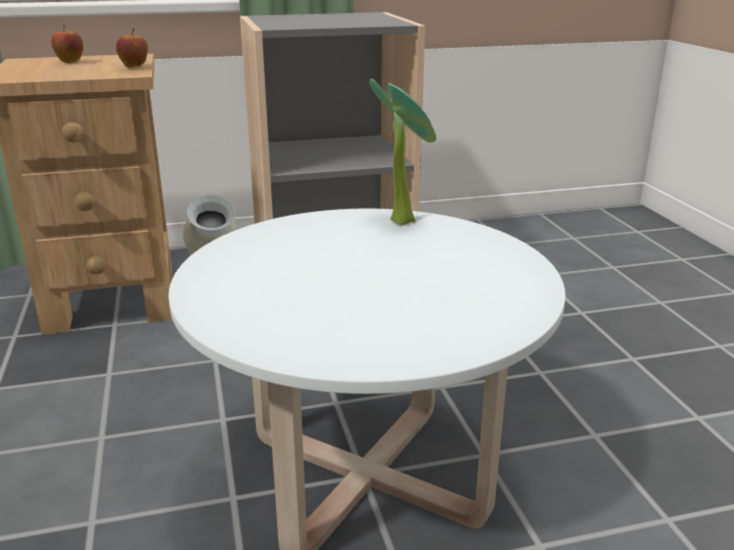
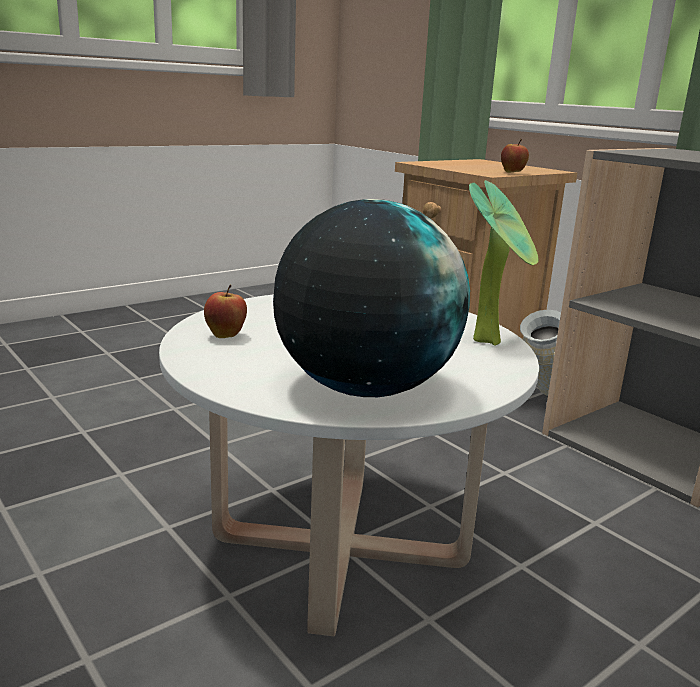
camera: 65 degrees right, 5 degrees down
(70, 62) = (495, 165): apple -> apple (226, 336)
(487, 289) = (365, 388): none -> globe

